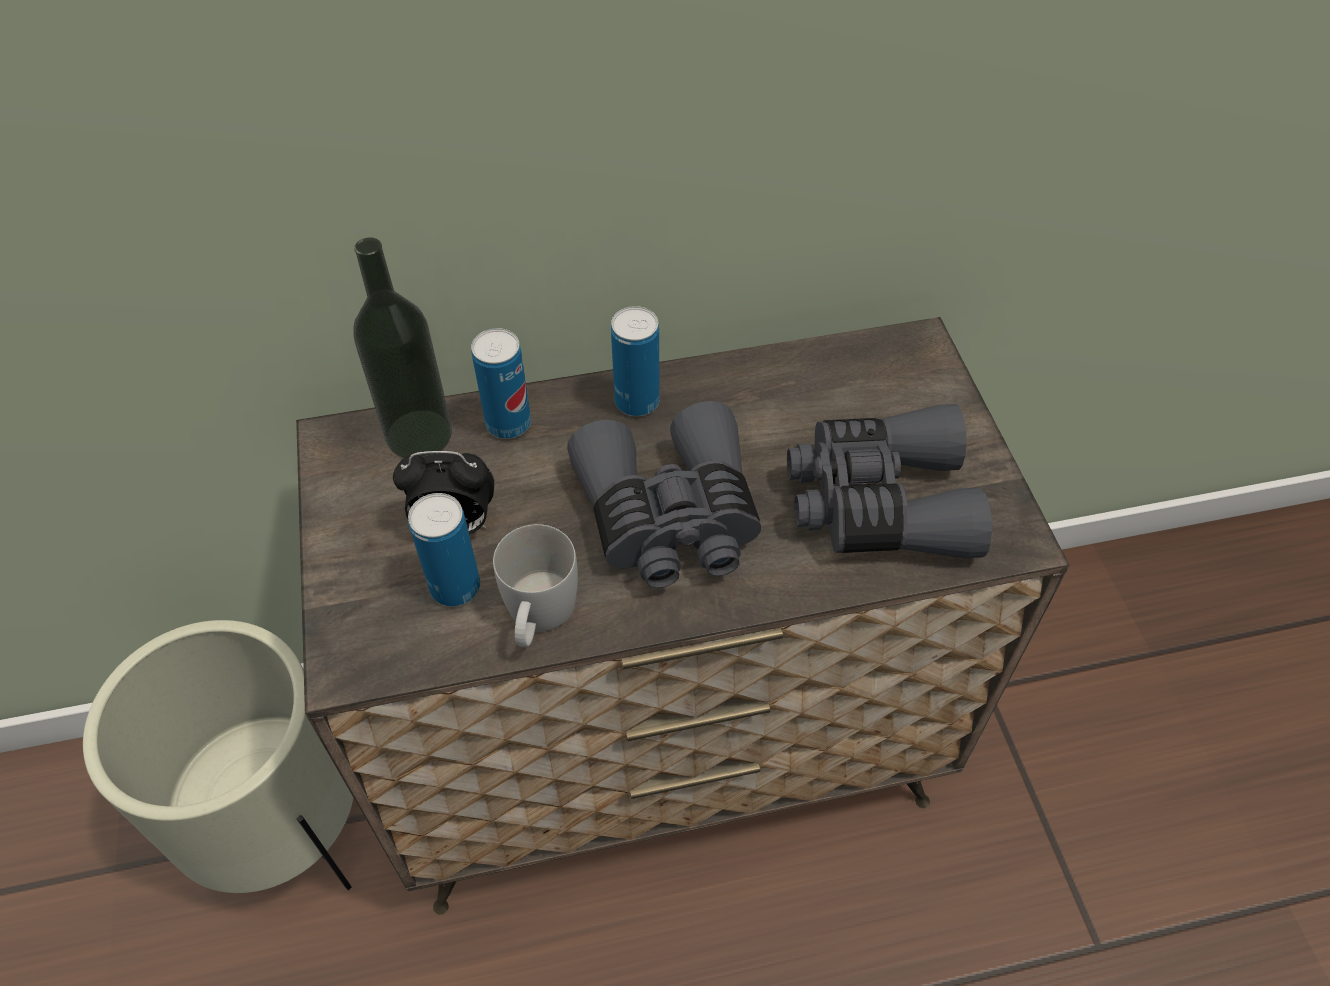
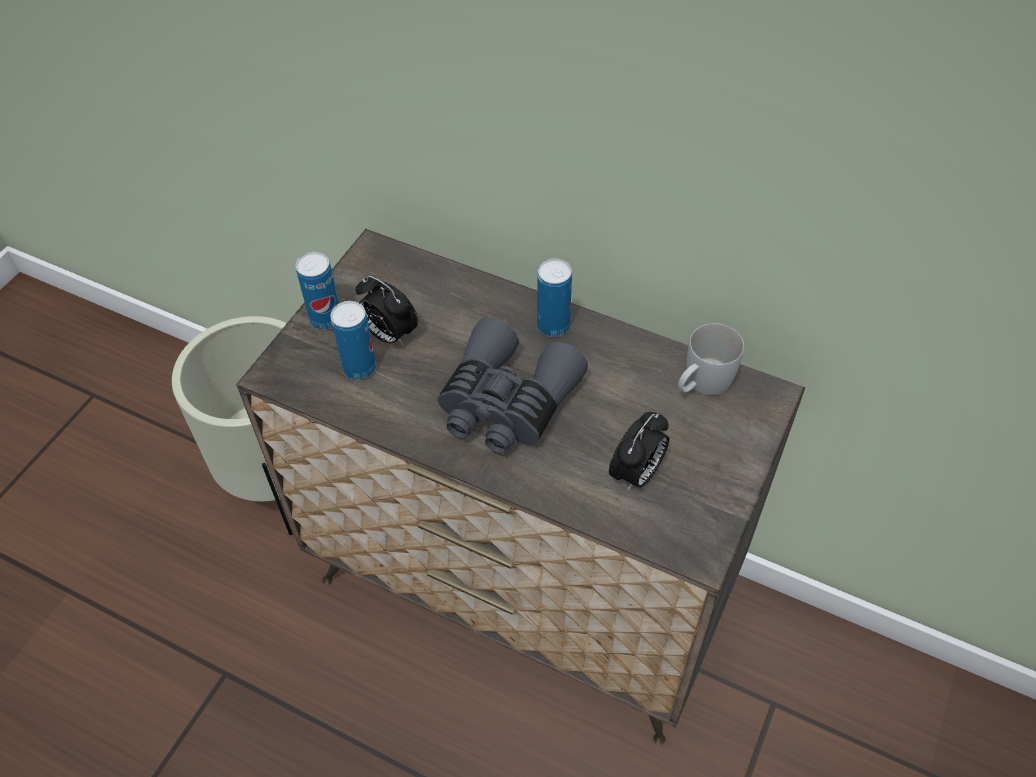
camera: 40 degrees right, 0 degrees up
(419, 434) = (418, 273): bottle -> none
(508, 423) = (470, 295): can -> can (326, 319)
(538, 617) = (384, 411): white mug -> white mug (701, 384)
(878, 502) = (636, 474): grey binoculars -> alarm clock

